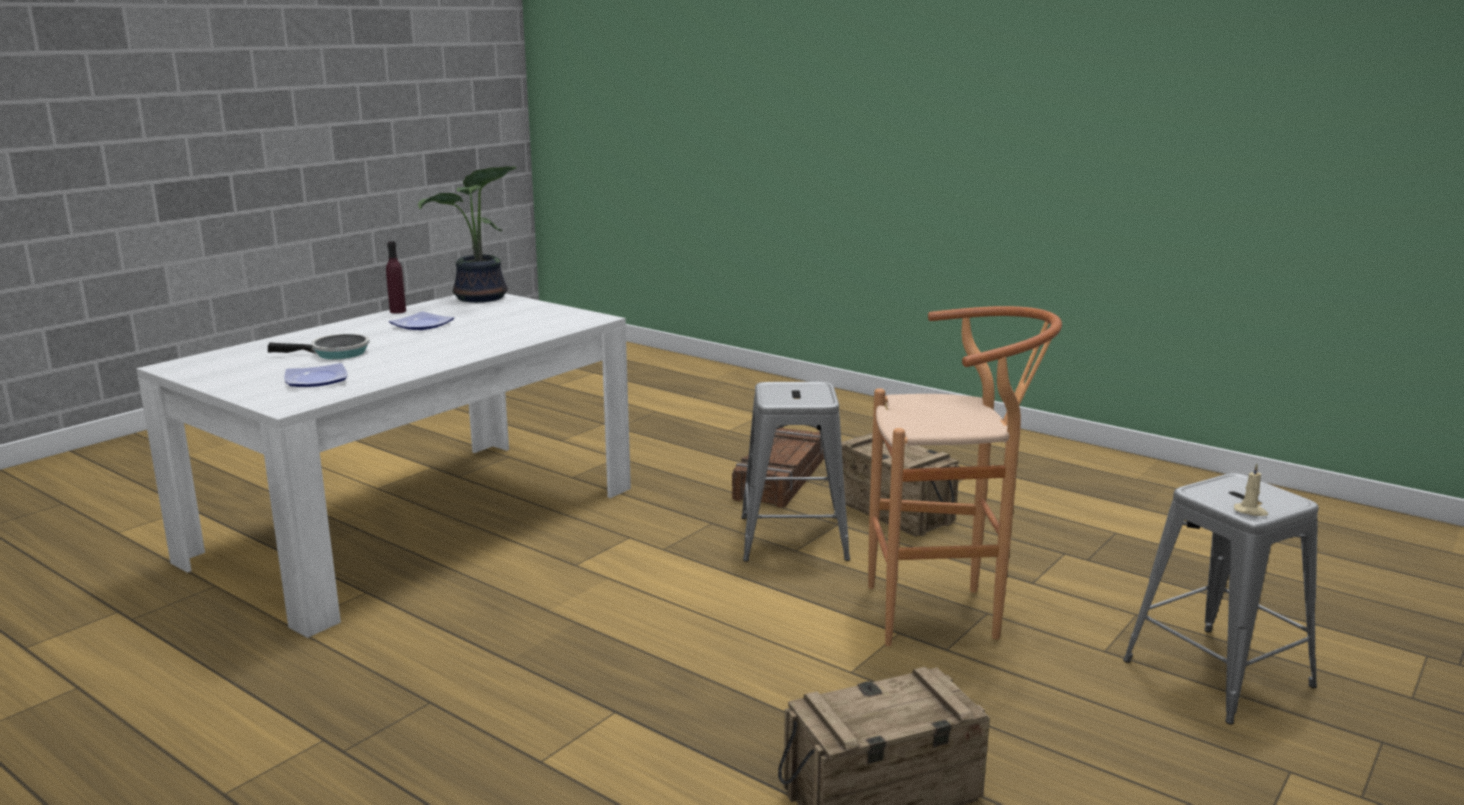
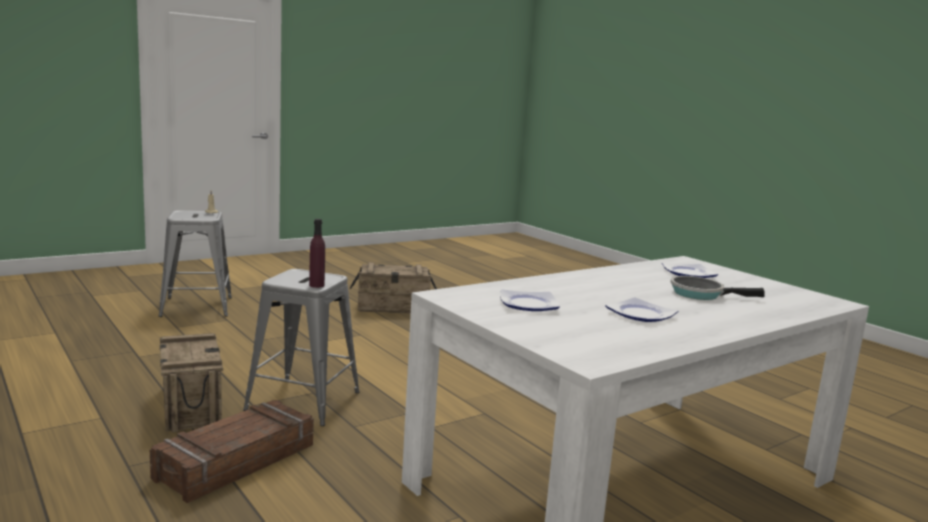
camera: 165 degrees left, 5 degrees down
(398, 311) = (689, 342): purple bottle -> purple bottle (316, 285)
(480, 298) = (585, 351): potted plant -> none
(520, 320) = (529, 305): none -> plate
(946, 614) = (275, 344): brown stool -> none

